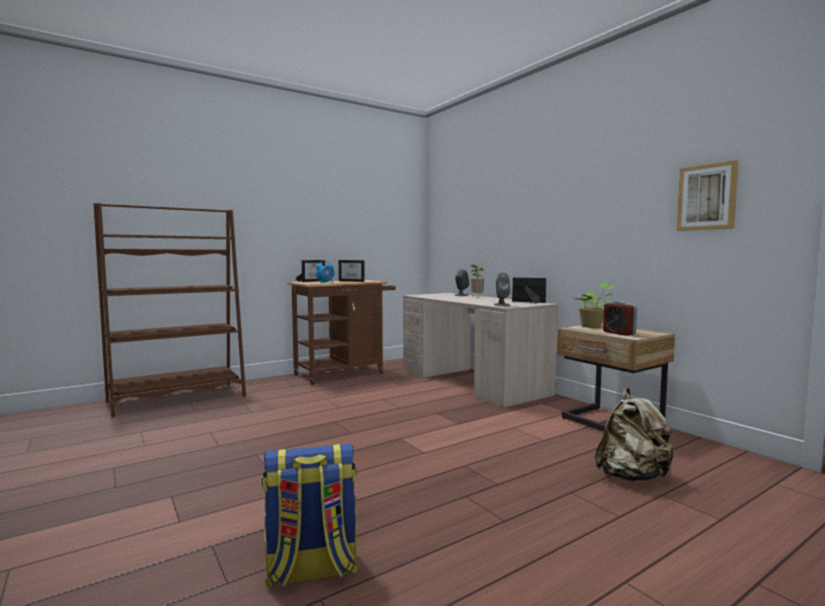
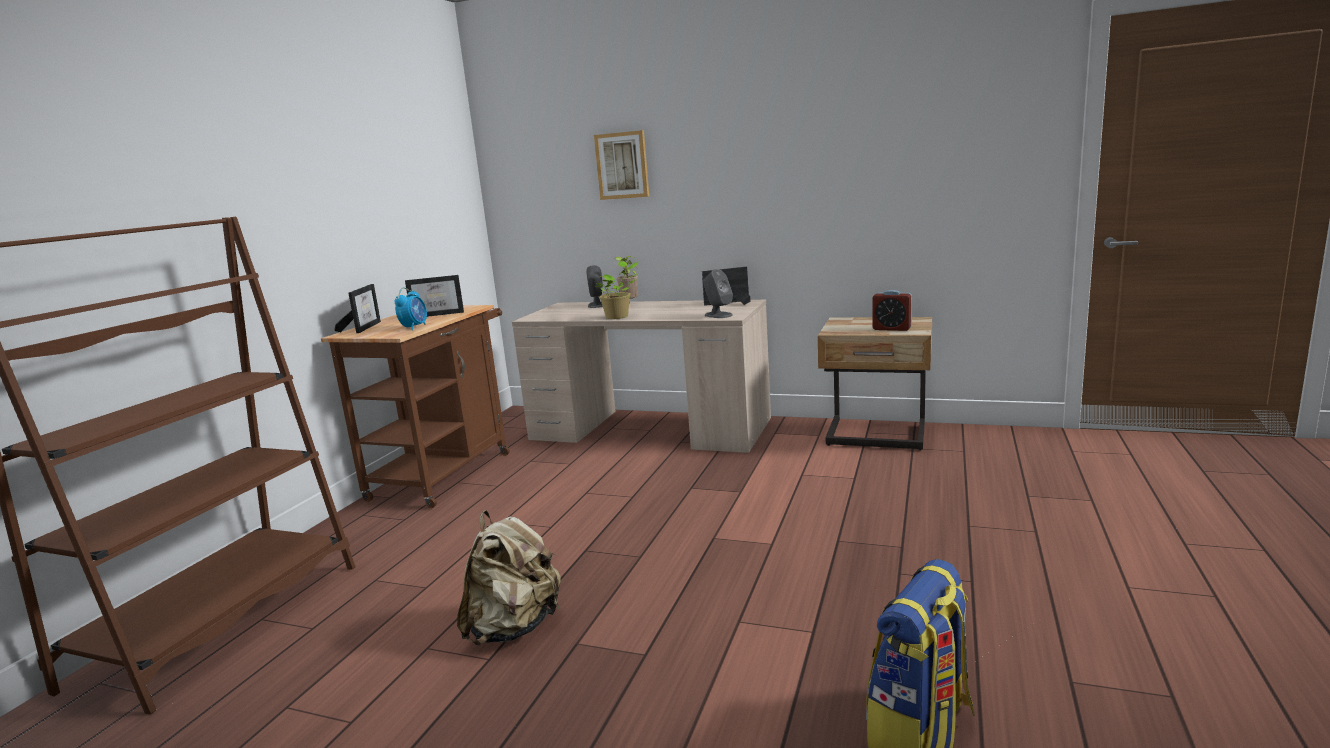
camera: 35 degrees left, 10 degrees up
(593, 326) = (843, 324): potted plant -> potted plant (619, 316)
(632, 476) = (982, 487): beige backpack -> beige backpack (514, 627)
(707, 197) = (960, 156): picture -> picture (622, 165)

